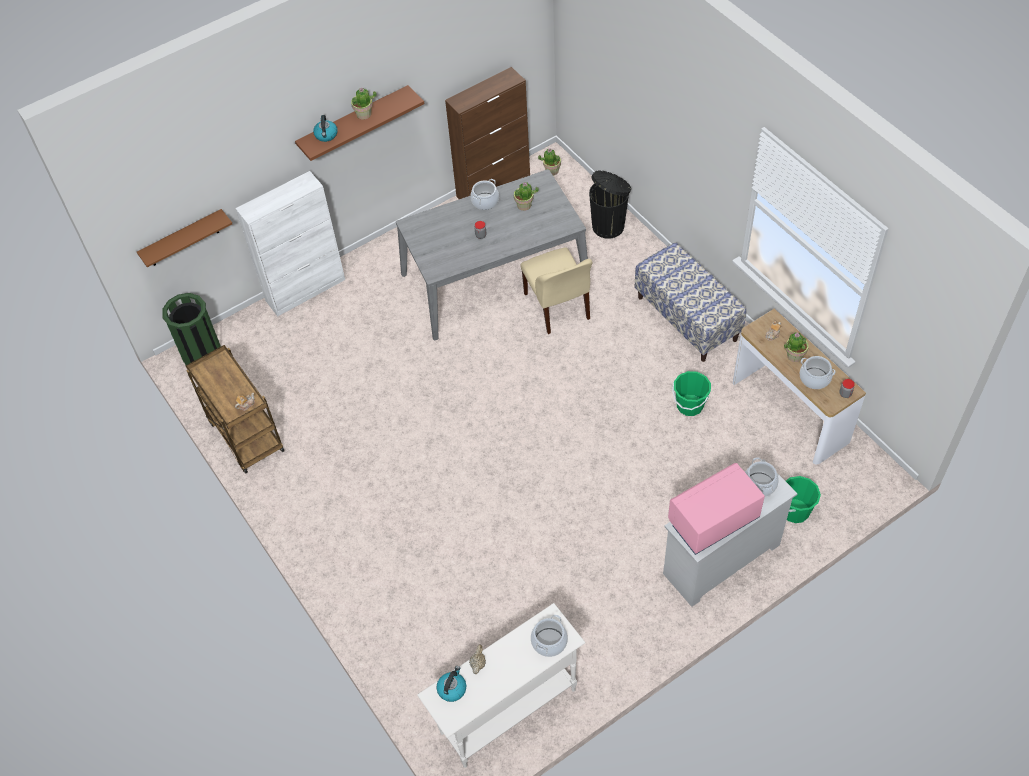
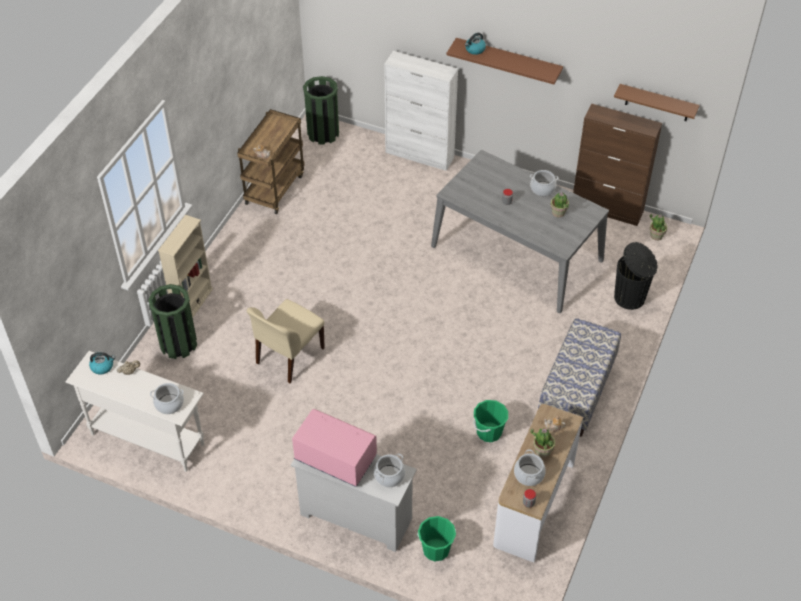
camera: 55 degrees right, 5 degrees down
(182, 239) = (351, 43): brown shelf -> brown shelf (657, 103)
(350, 586) = (193, 304): none -> beige bookcase
(364, 114) = (512, 58): potted plant -> none
(397, 625) = (178, 344): none -> green trash can
(557, 307) = (520, 304): beige chair -> beige chair (289, 356)

